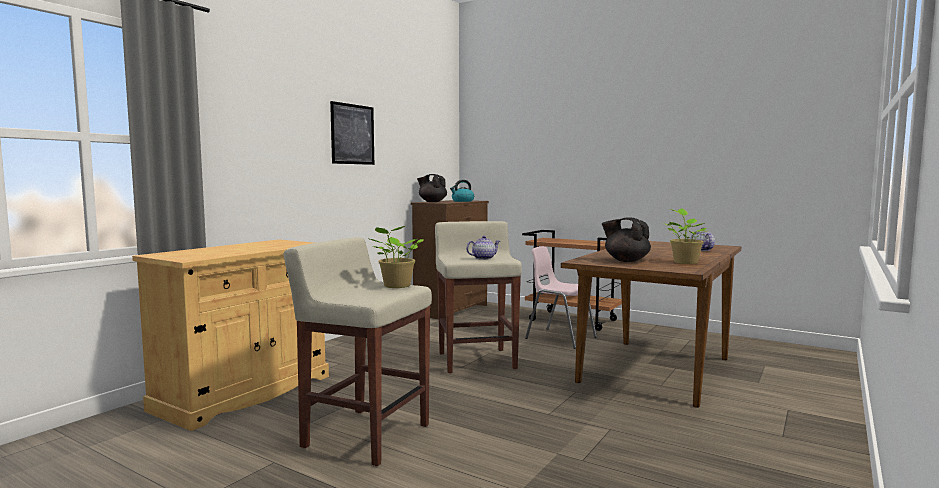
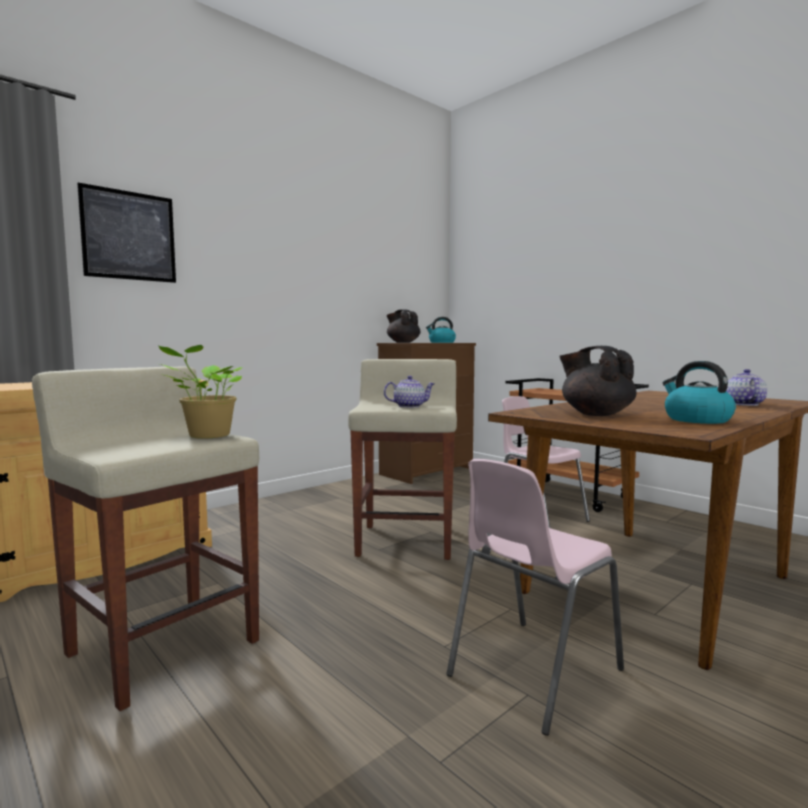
camera: 15 degrees right, 0 degrees up
(352, 134) = (295, 259): picture -> picture (129, 236)
(606, 419) = (531, 672): none -> pink chair
(685, 262) = (696, 419): potted plant -> kettle

